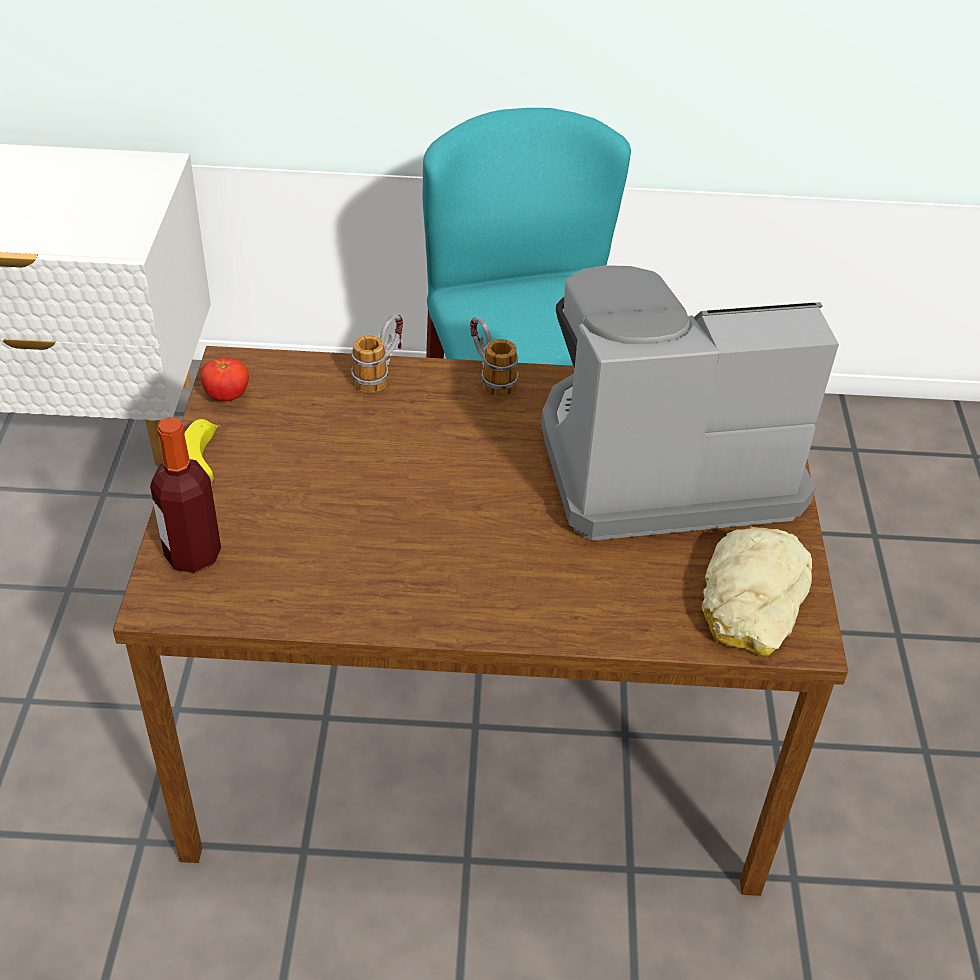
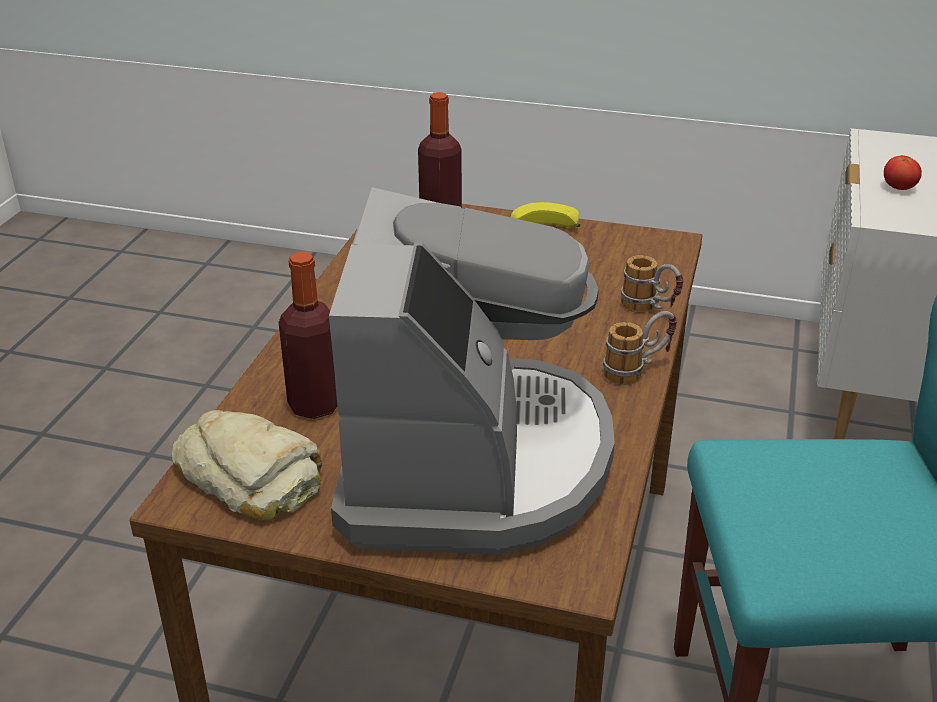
camera: 105 degrees right, 10 degrees down
(227, 396) = (626, 238): tomato -> tomato (898, 188)
(627, 581) = (315, 405): none -> bottle

